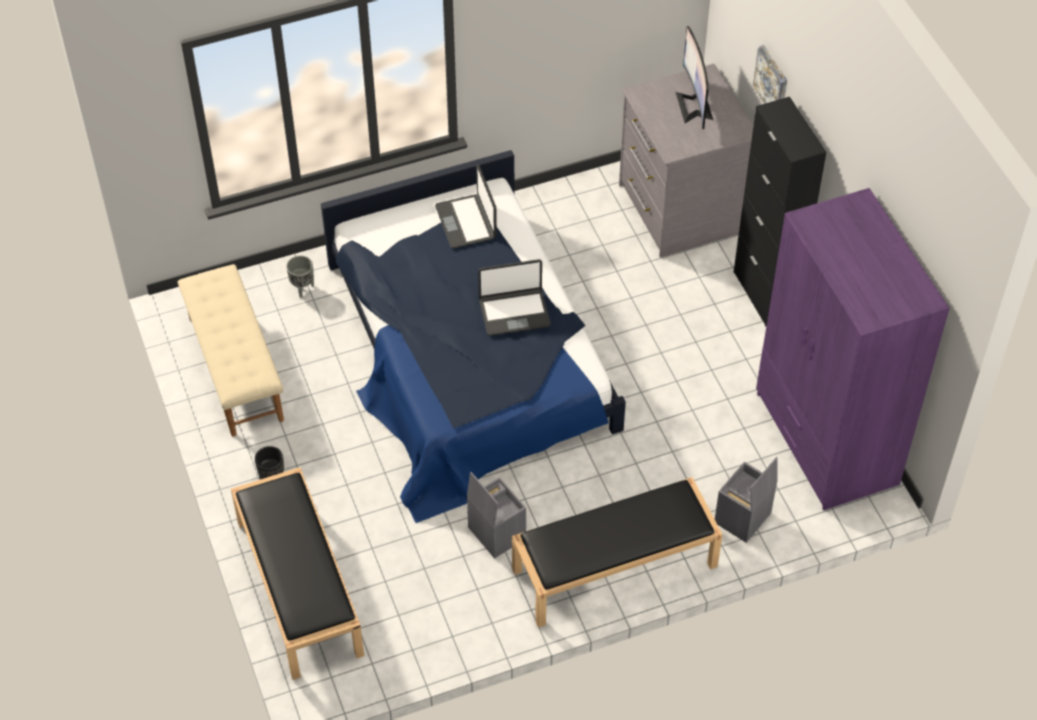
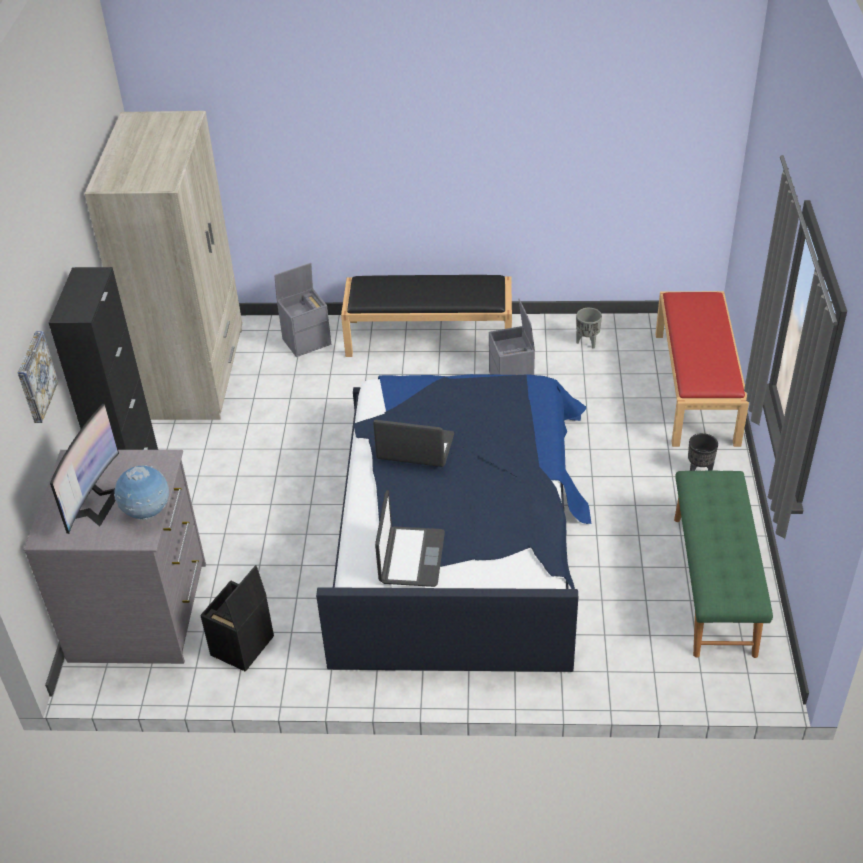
camera: 155 degrees left, 10 degrees down
(234, 368) = (715, 584): beige bench -> green bench
(298, 586) = (696, 388): black bench -> red bench
(303, 288) = (612, 651): grey planter -> grey planter (587, 342)
(585, 208) = (242, 647): none -> black storage box
(650, 110) = (147, 512): none -> globe
(825, 439) = (196, 373): purple wardrobe -> beige wardrobe

